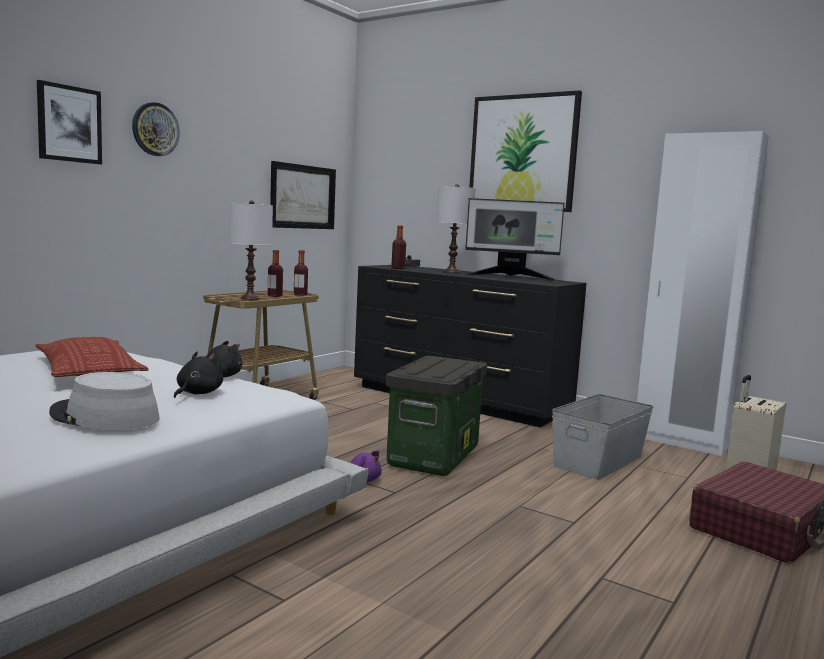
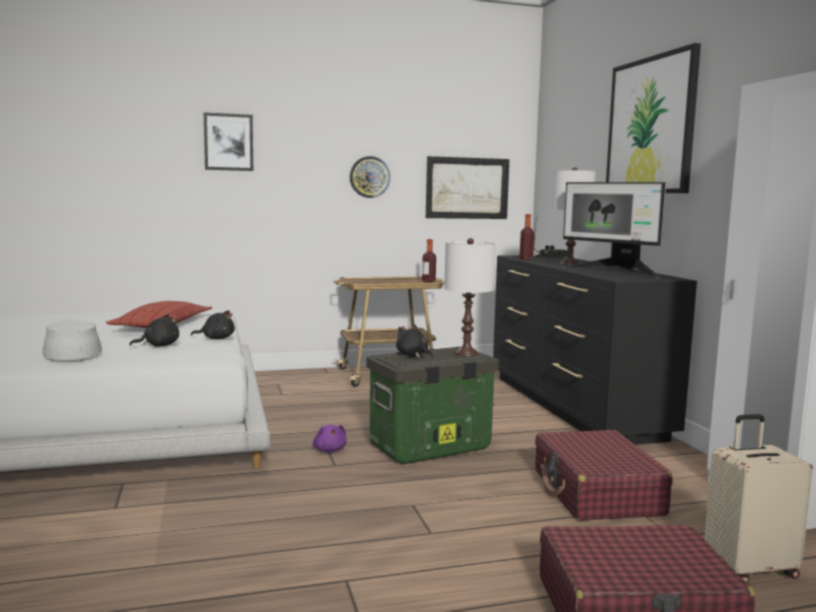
camera: 40 degrees right, 0 degrees up
(155, 129) = (303, 139): wall clock -> wall clock (369, 177)
(249, 298) = (364, 282): white table lamp -> white table lamp (466, 353)
(275, 296) = (400, 281): bottle -> none
(425, 368) = (413, 355): none -> black plush toy
(599, 461) = (596, 493): grey storage box -> red suitcase

